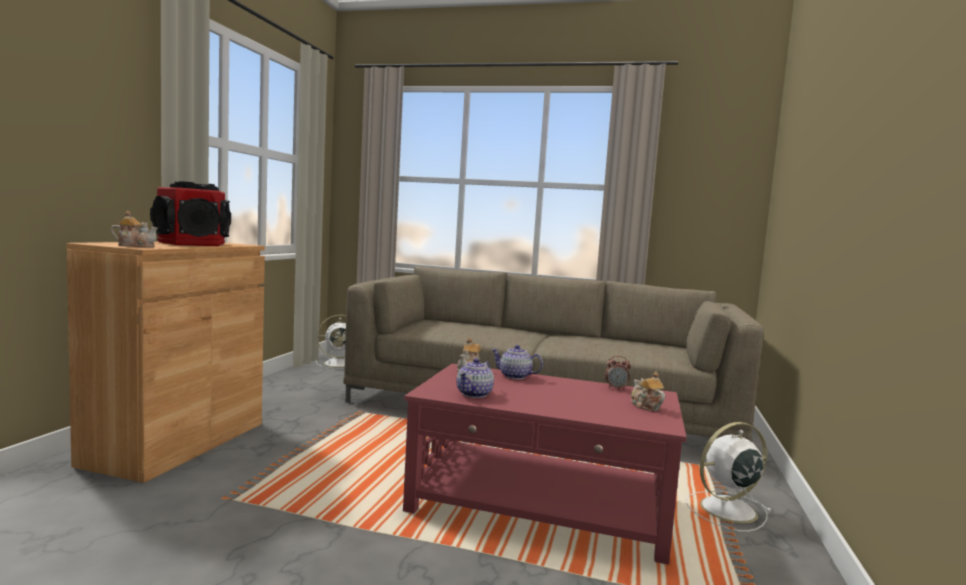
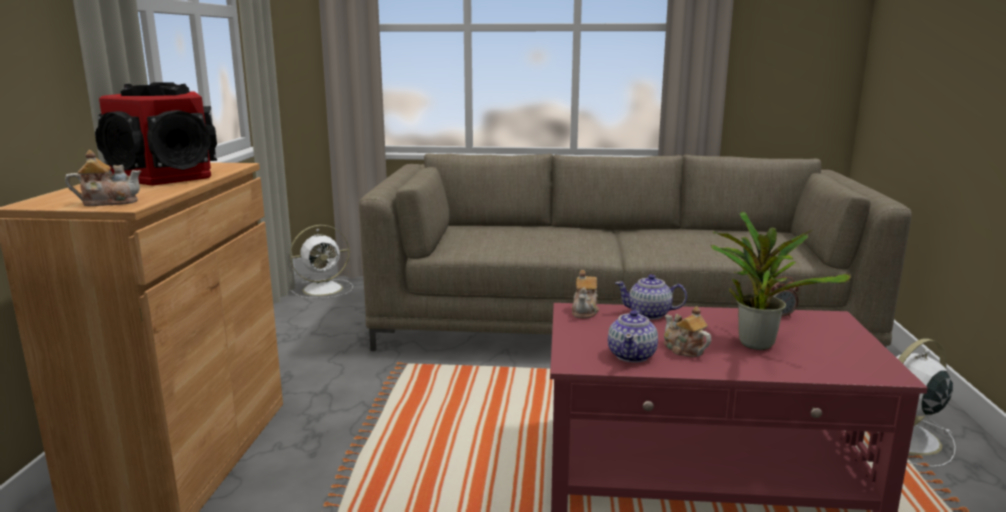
camera: 10 degrees left, 10 degrees up
(577, 398) = (754, 342): none -> potted plant
(645, 406) = (838, 342): teapot -> teapot (683, 349)

